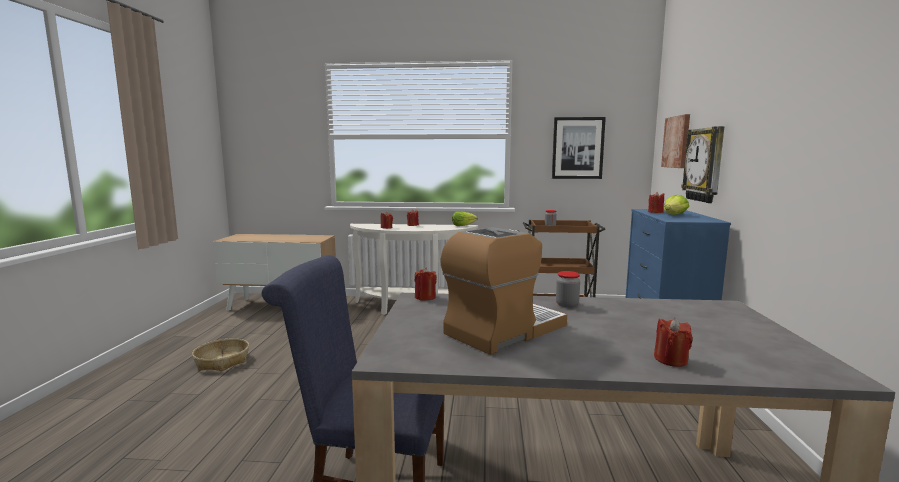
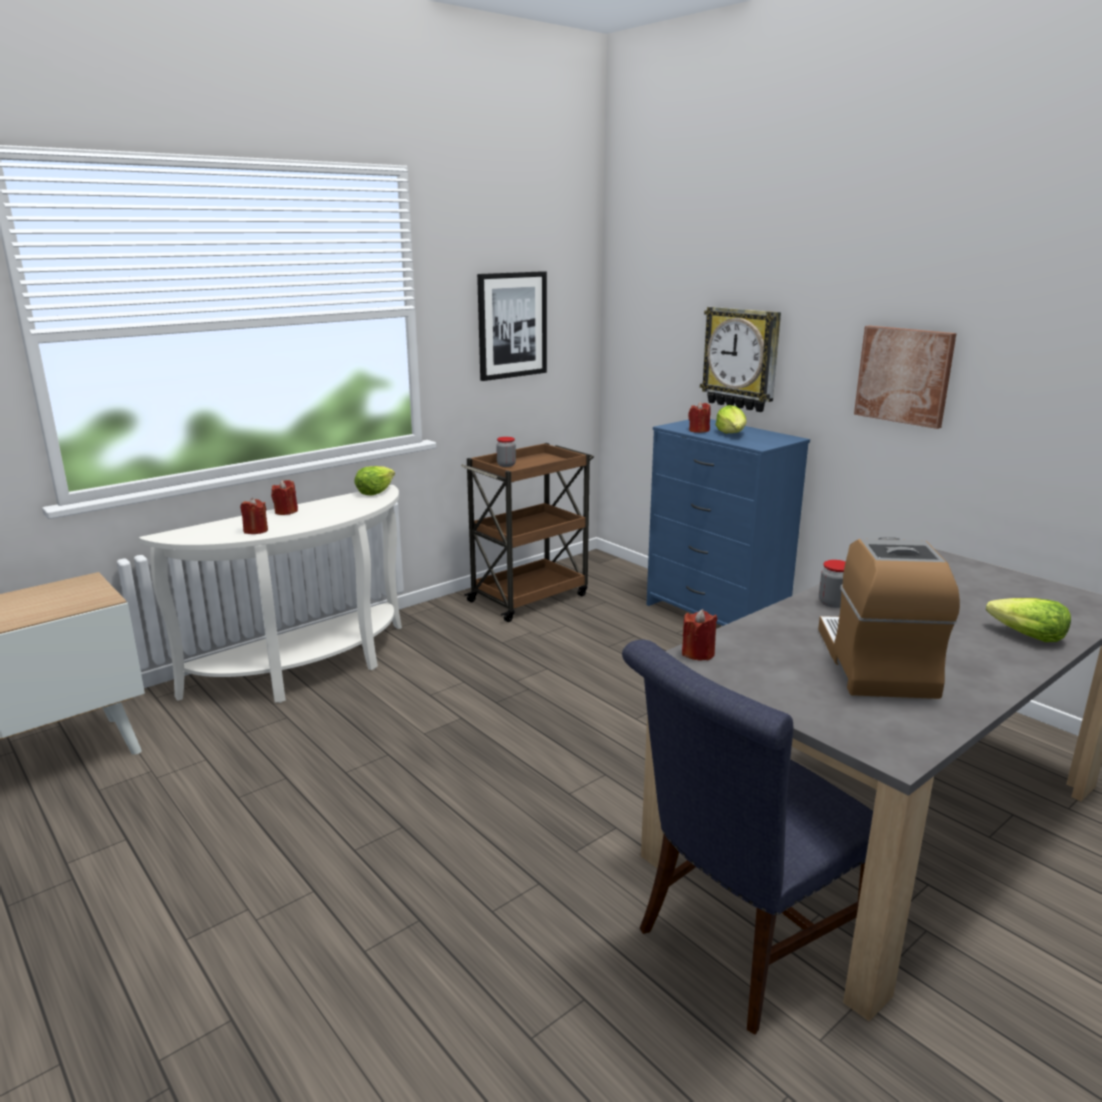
camera: 45 degrees left, 10 degrees up
(222, 361) = (136, 943): basket -> none
(670, 360) = (1026, 636): red candle -> lettuce
(677, 142) = (667, 317): picture -> picture (904, 375)

